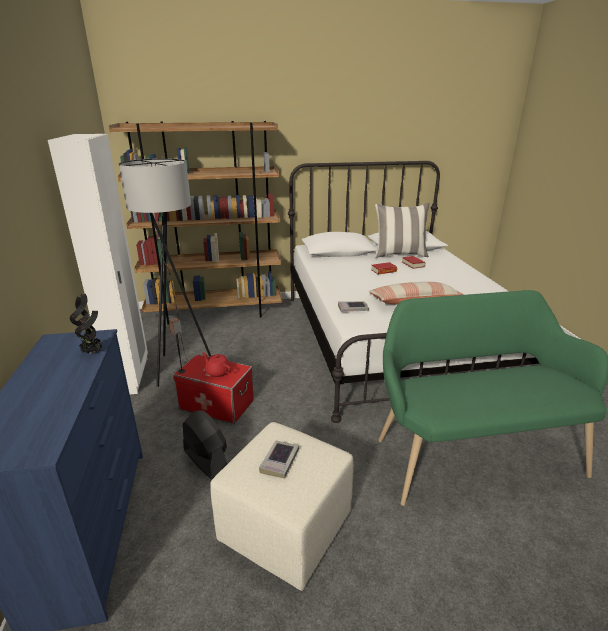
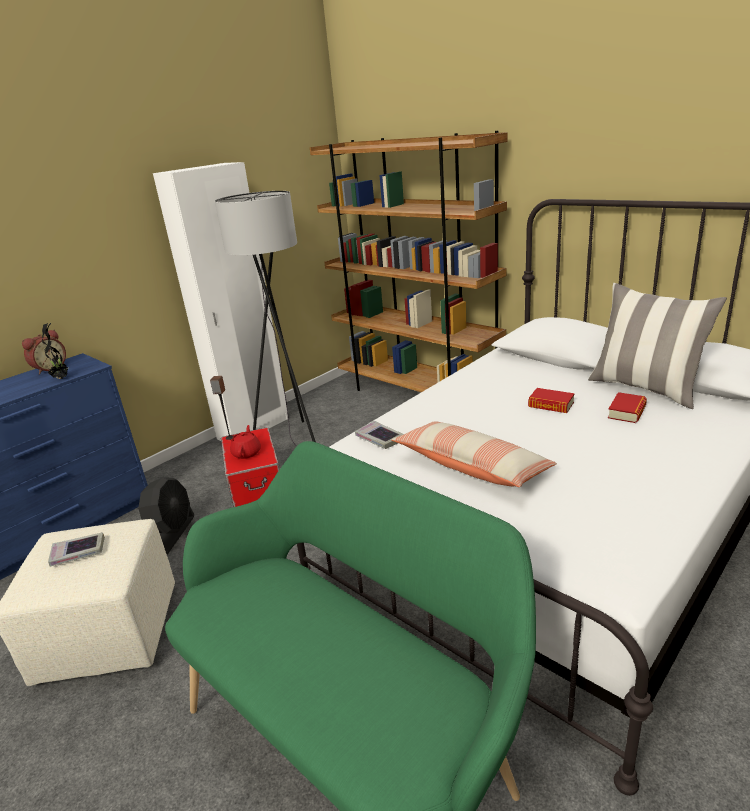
camera: 55 degrees right, 0 degrees up
(46, 354) = (49, 368): none -> alarm clock

